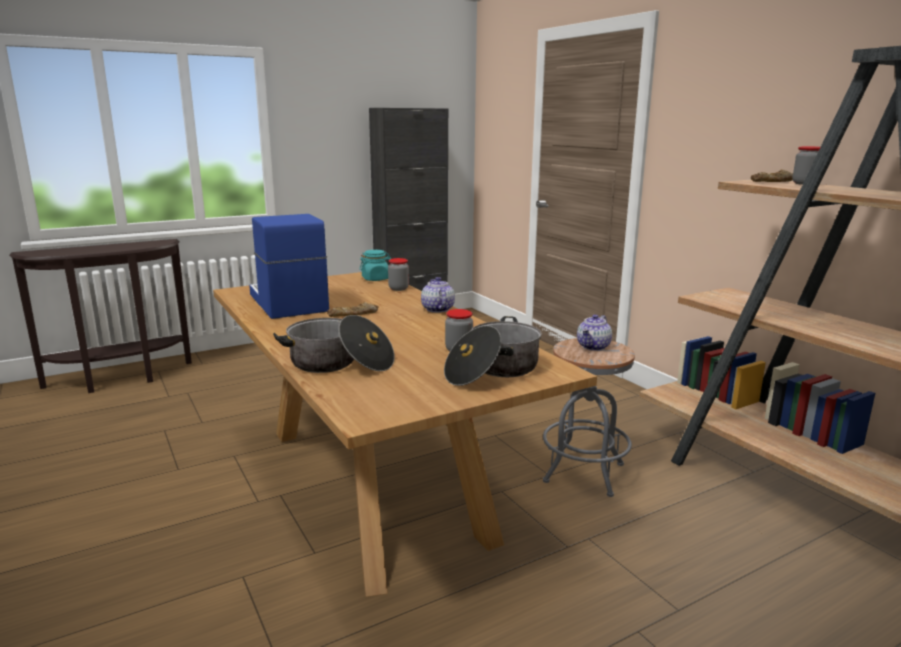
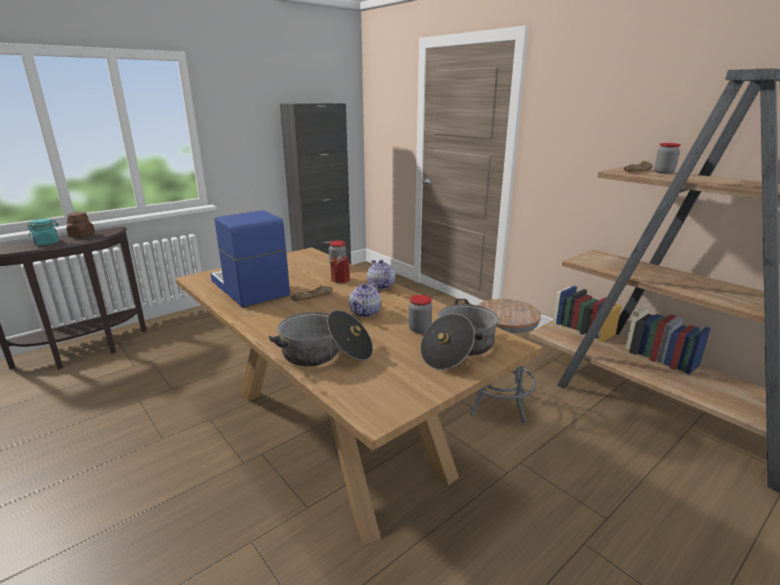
camera: 10 degrees left, 5 degrees up
(130, 245) = (82, 235): none -> brown jar
(375, 279) = (314, 257): turquoise jar -> turquoise jar (47, 243)
(394, 301) = (340, 280): none -> red candle
(593, 347) = (506, 307): teapot -> teapot (365, 313)

